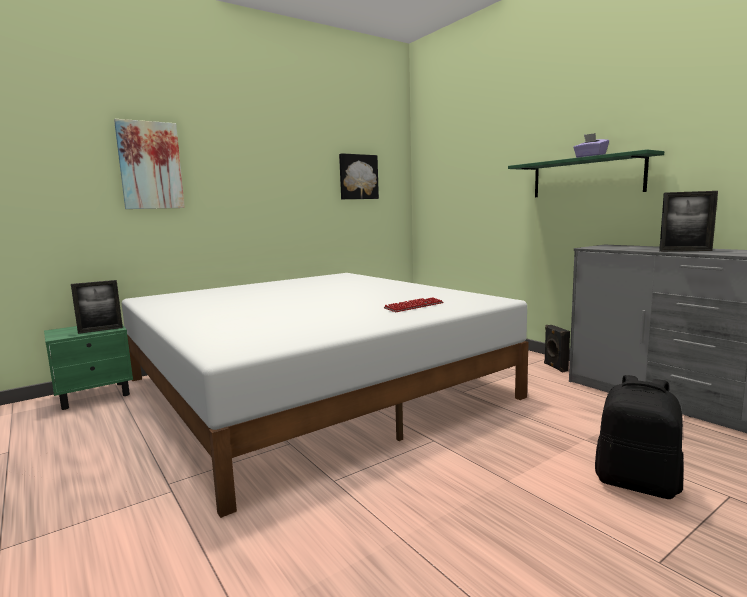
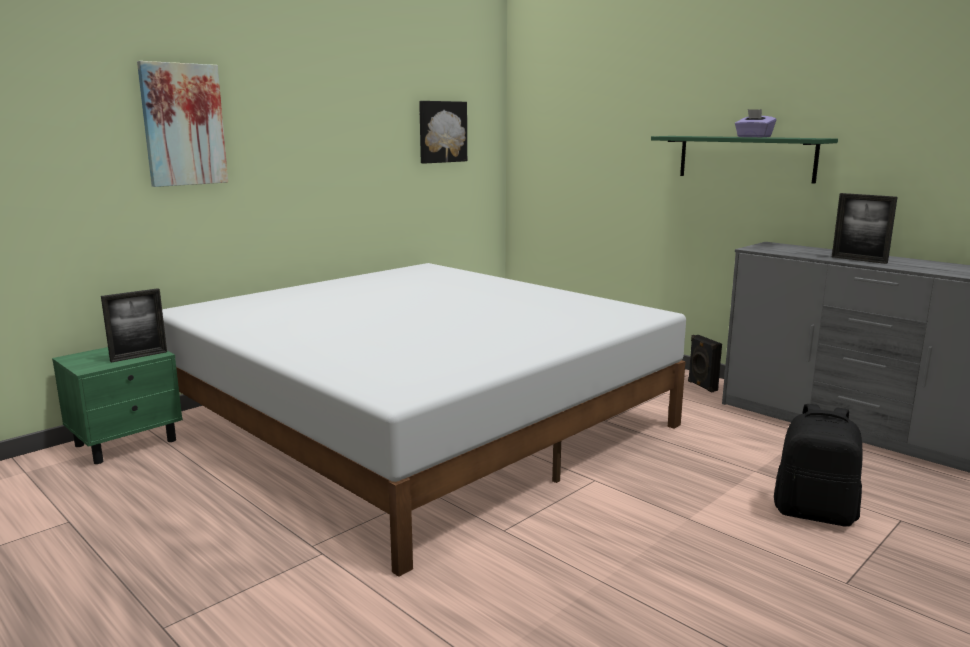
camera: 10 degrees left, 5 degrees up
(414, 306) = (561, 323): keyboard -> none
(685, 251) = (859, 260): picture frame -> picture frame turned 45 degrees clockwise

